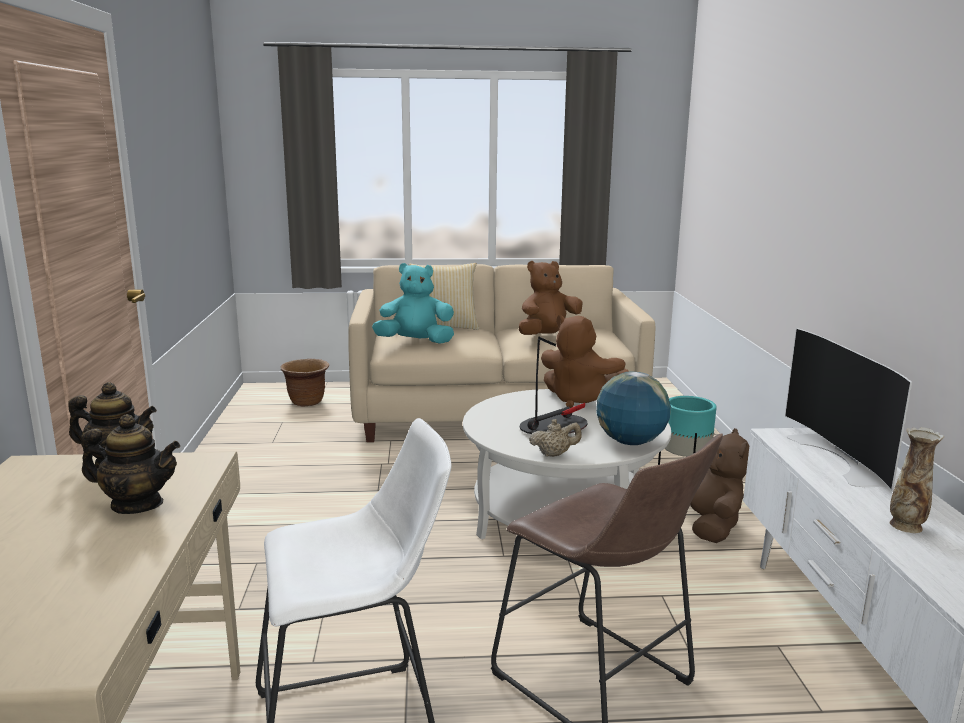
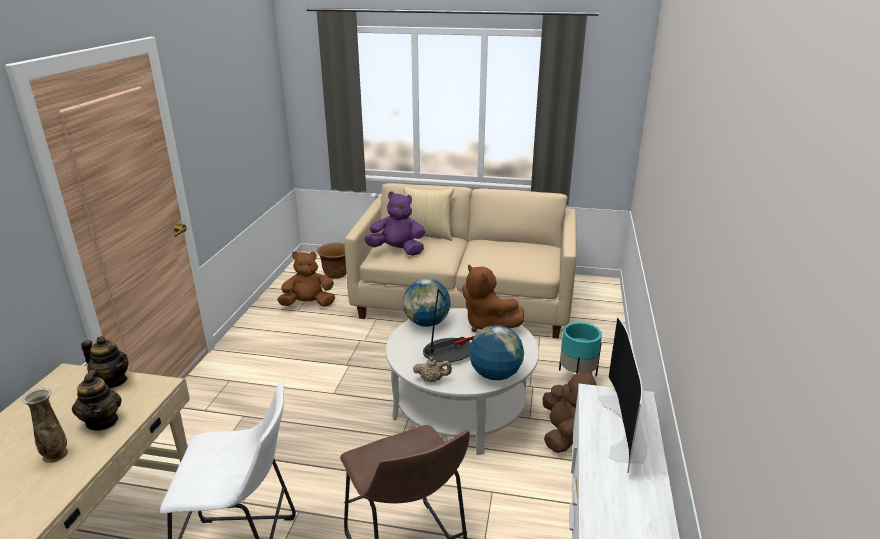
camera: 15 degrees right, 10 degrees up
(137, 505) = (103, 421): teapot -> teapot turned 45 degrees clockwise
(415, 342) = (397, 250): turquoise plush toy -> purple plush toy
(502, 405) = (427, 323): none -> globe
(549, 337) = (498, 256): brown plush toy -> brown plush toy (308, 304)
(906, 526) = (618, 507): vase -> vase (56, 454)

